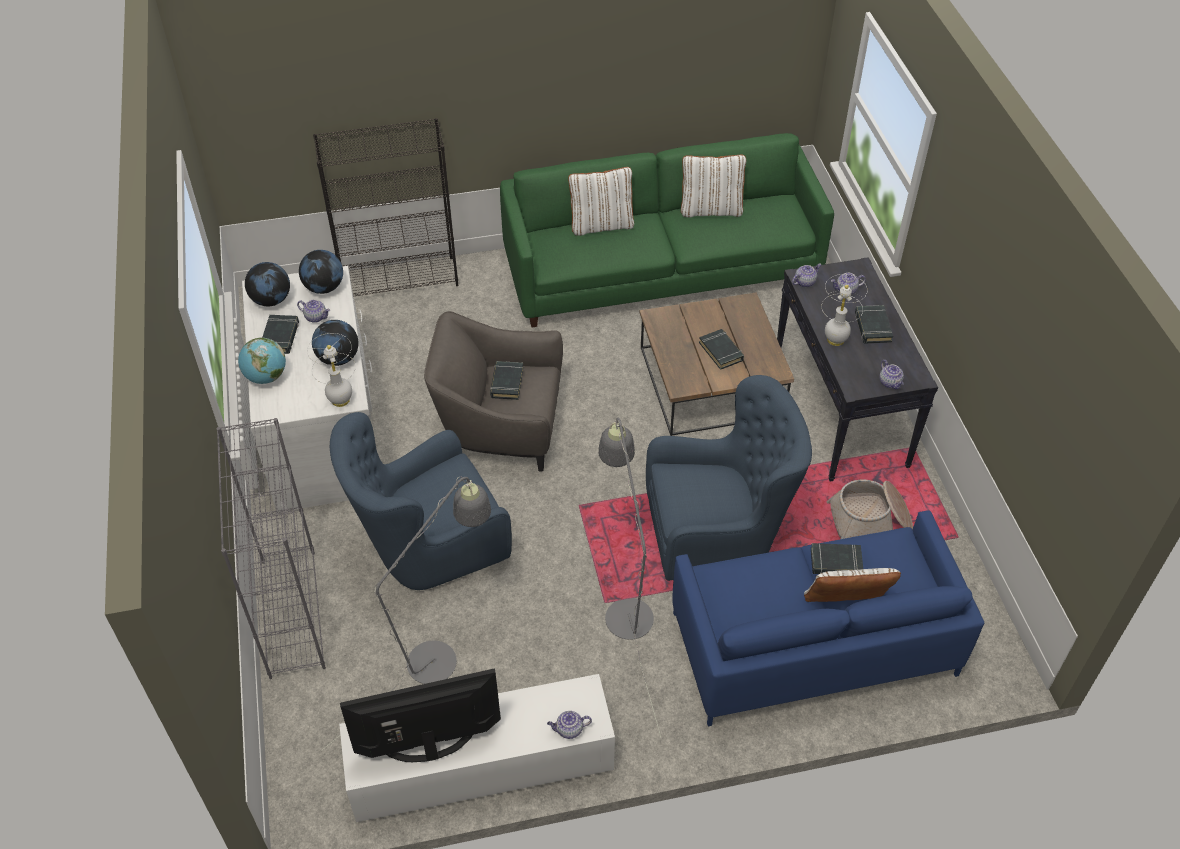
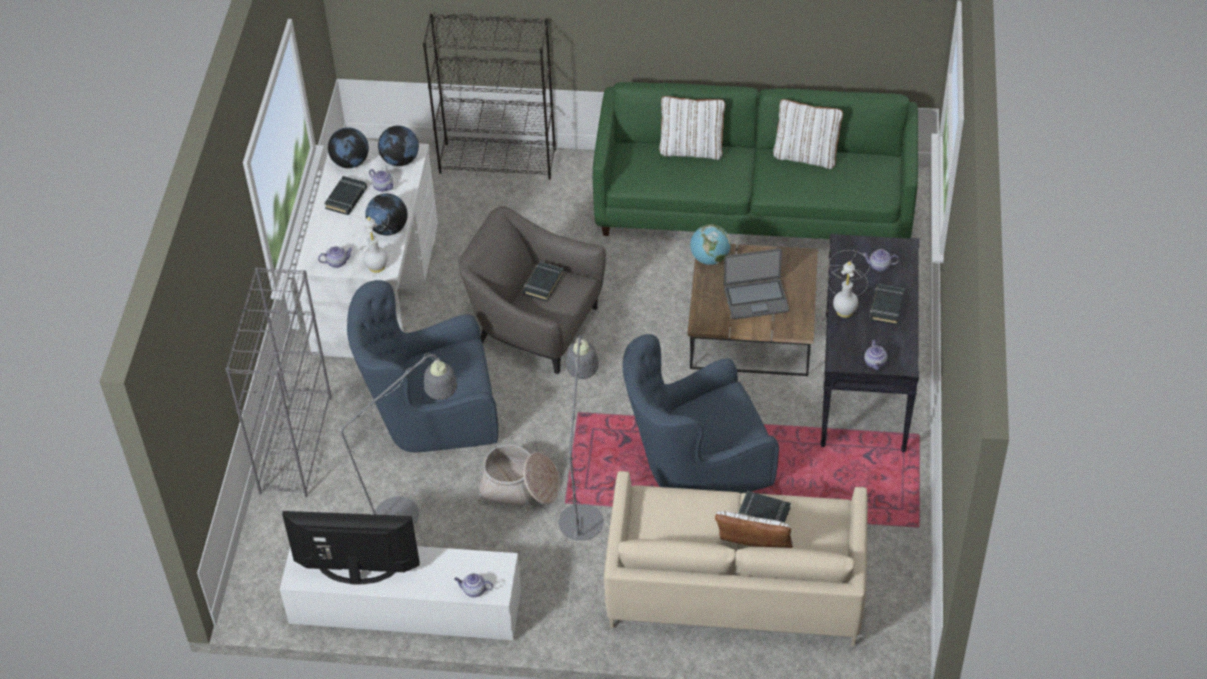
camera: 20 degrees right, 0 degrees up
(266, 377) = (322, 232): globe -> globe (710, 258)
(719, 530) = (696, 466): blue armchair -> blue armchair turned 150 degrees clockwise
(721, 351) = (756, 299): black book -> laptop
(805, 282) = (843, 249): teapot -> teapot (337, 262)
(812, 642) = (735, 584): blue sofa -> beige sofa
(870, 521) = (841, 492): basket -> basket (519, 487)

